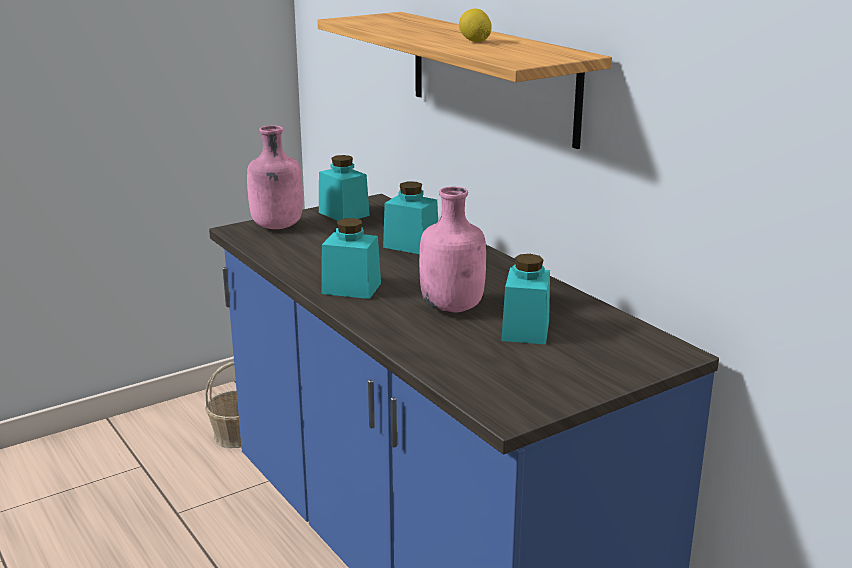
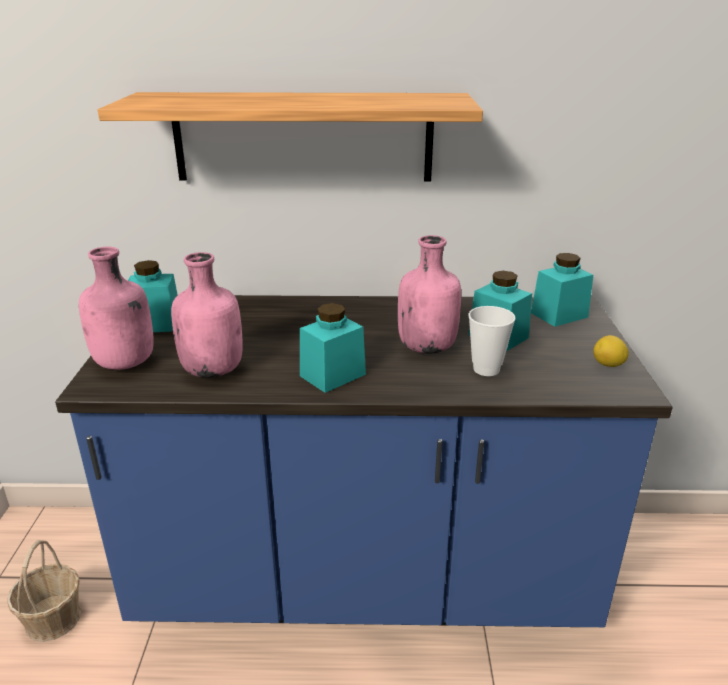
camera: 55 degrees left, 5 degrees up
(304, 252) = (213, 370): none -> pink bottle
(411, 245) = (278, 321): turquoise jar -> turquoise jar (559, 315)
(448, 340) = (486, 369): none -> cup
(475, 41) = (342, 99): lemon -> lemon (608, 365)

